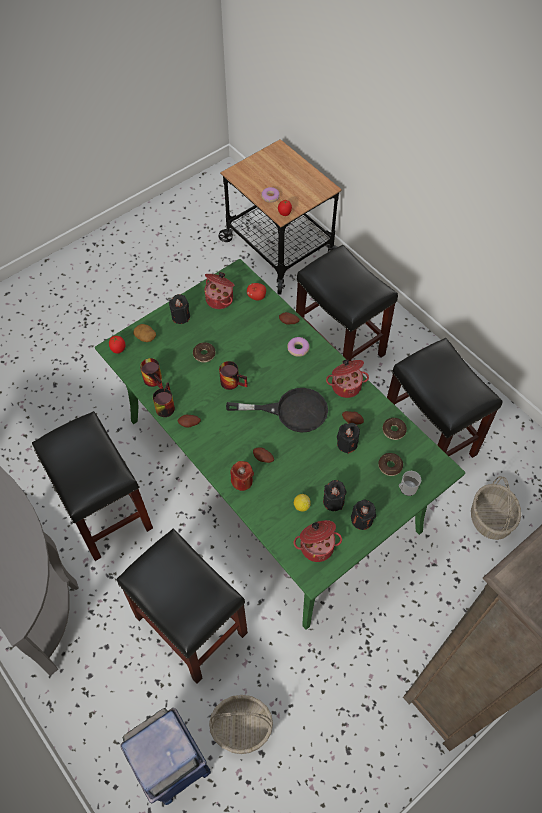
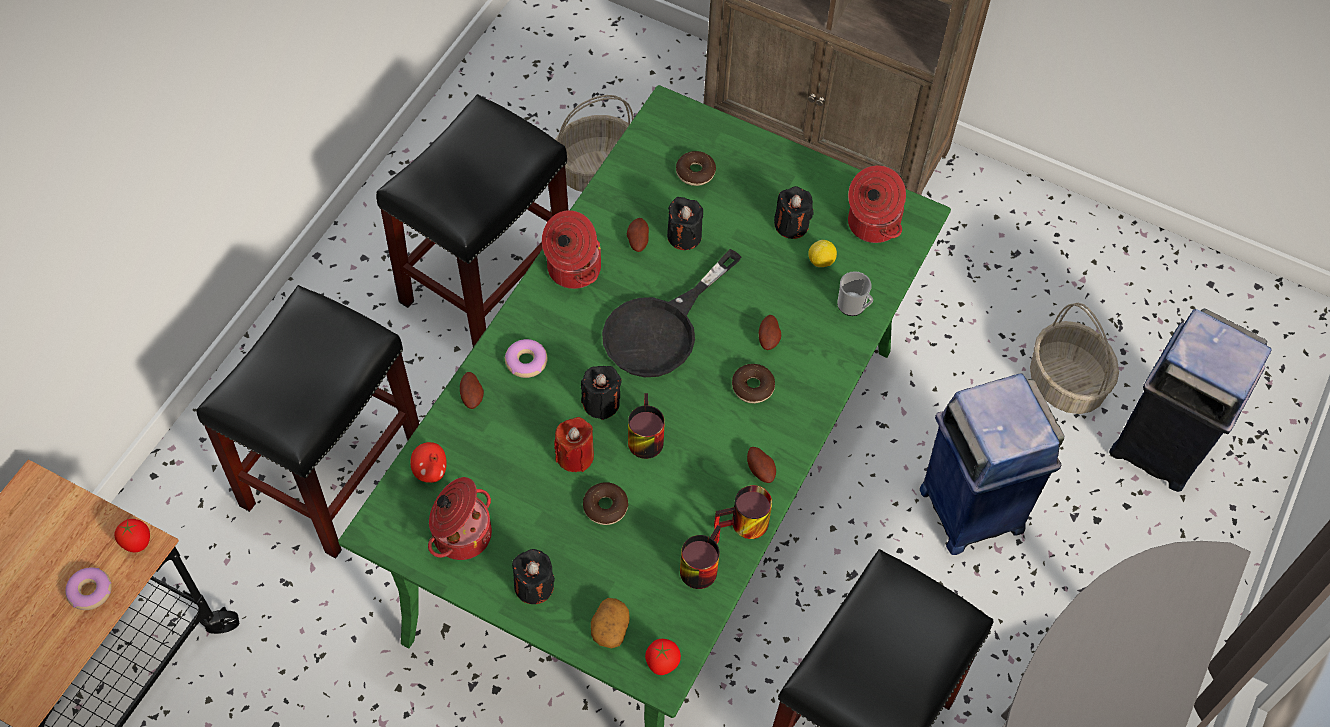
camera: 115 degrees left, 0 degrees up
(190, 624) = (970, 507): black stool -> blue trash can
(242, 481) = (823, 353): red candle -> red candle (575, 456)
(291, 411) = (661, 329): black frying pan -> black frying pan turned 120 degrees counterclockwise
(362, 520) = (801, 183): black candle -> black candle (601, 403)
(393, 430) = (629, 183): donut -> donut (752, 387)
(406, 489) = (723, 144): mug -> mug (853, 306)

